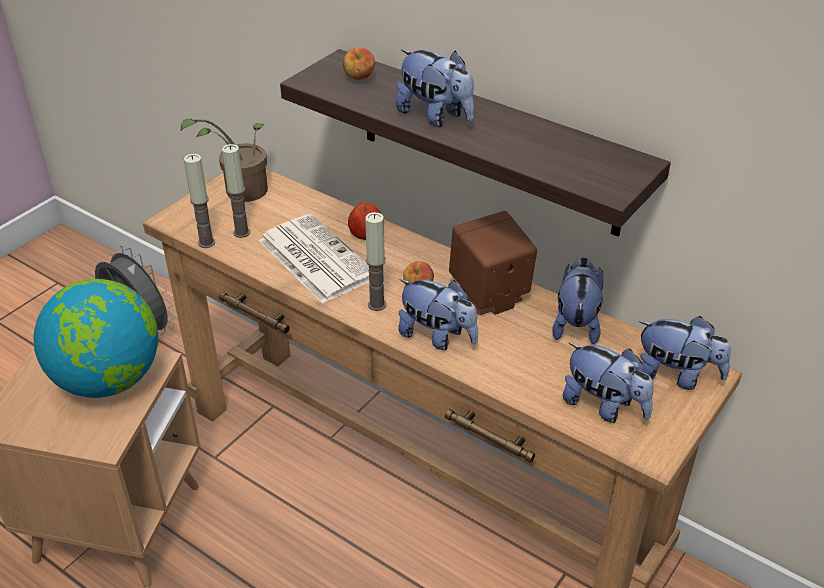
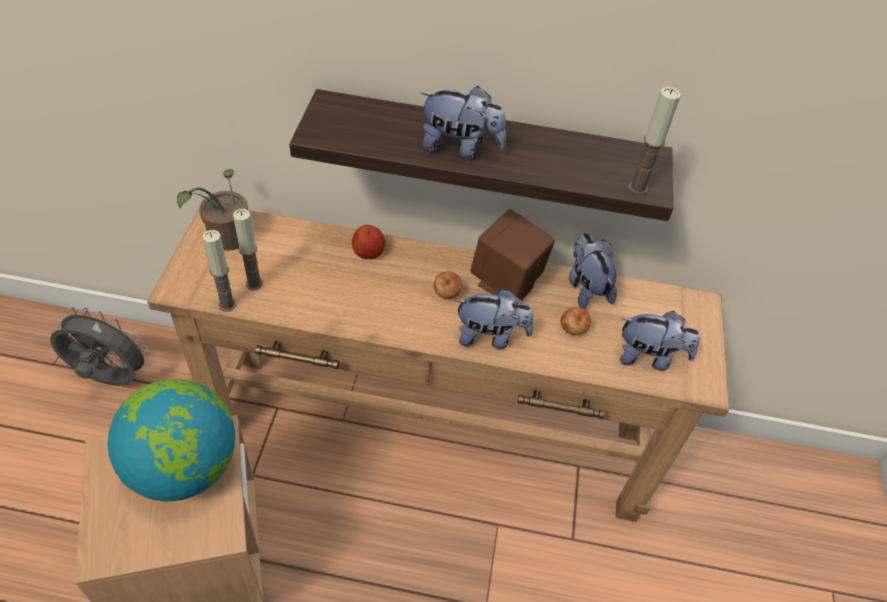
camera: 30 degrees left, 10 degrees up
(315, 258) = (339, 291): newspaper -> none
(359, 79) = (361, 121): apple -> apple (572, 330)
(377, 304) = (422, 321): candle -> candle (638, 188)
(676, 376) = (682, 312): plush toy -> none

